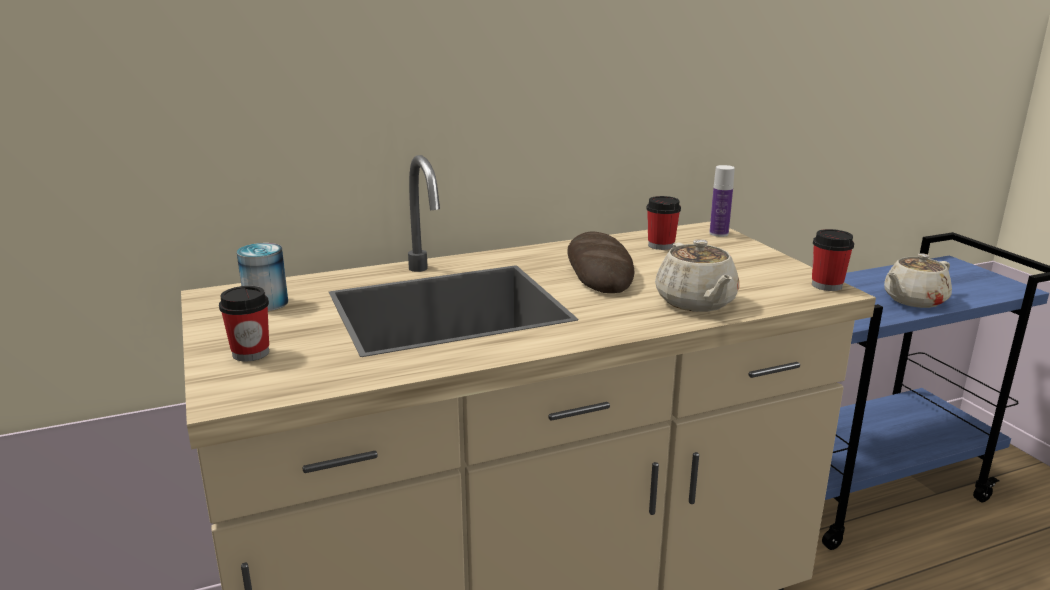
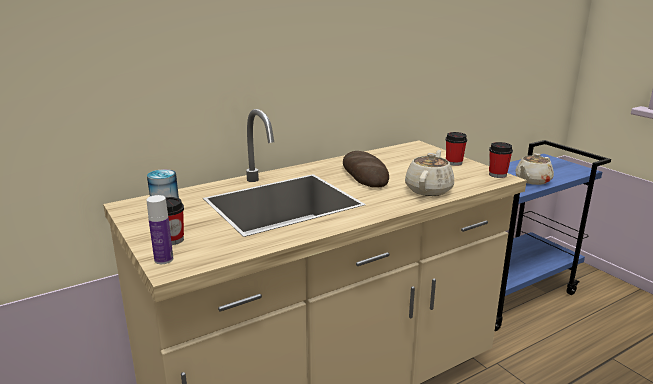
camera: 10 degrees left, 0 degrees up
(661, 245) = (394, 157): cup -> cup (454, 163)
(696, 302) = (429, 189): beige teapot -> beige teapot turned 135 degrees counterclockwise
(718, 233) = (424, 148): bottle -> bottle (163, 259)

